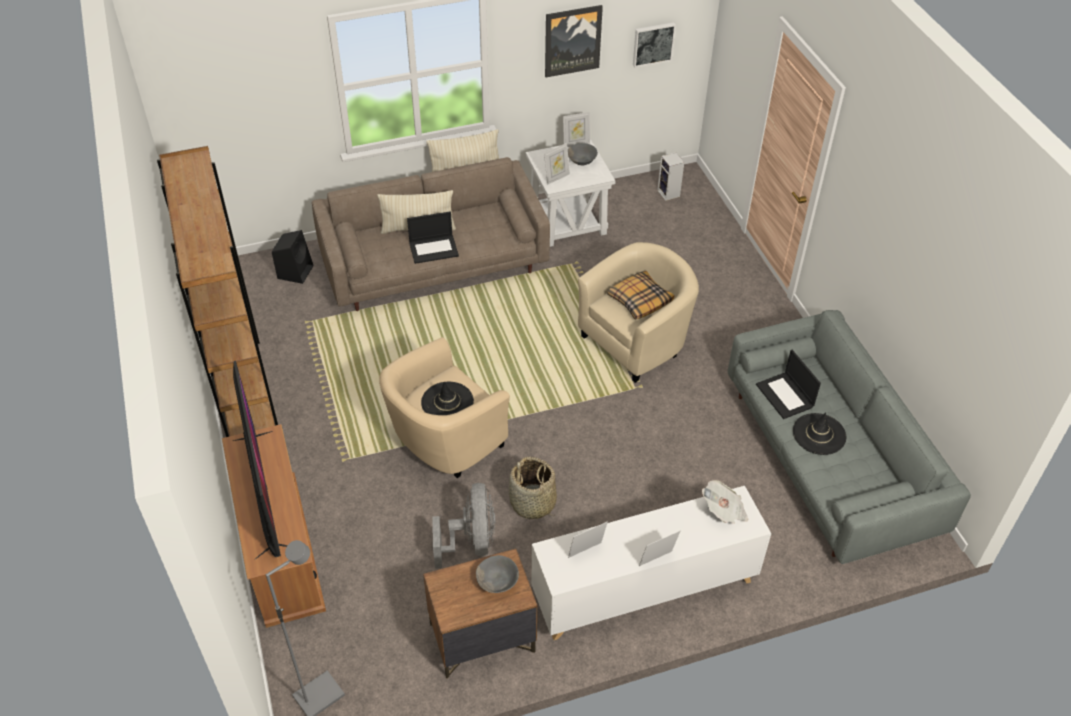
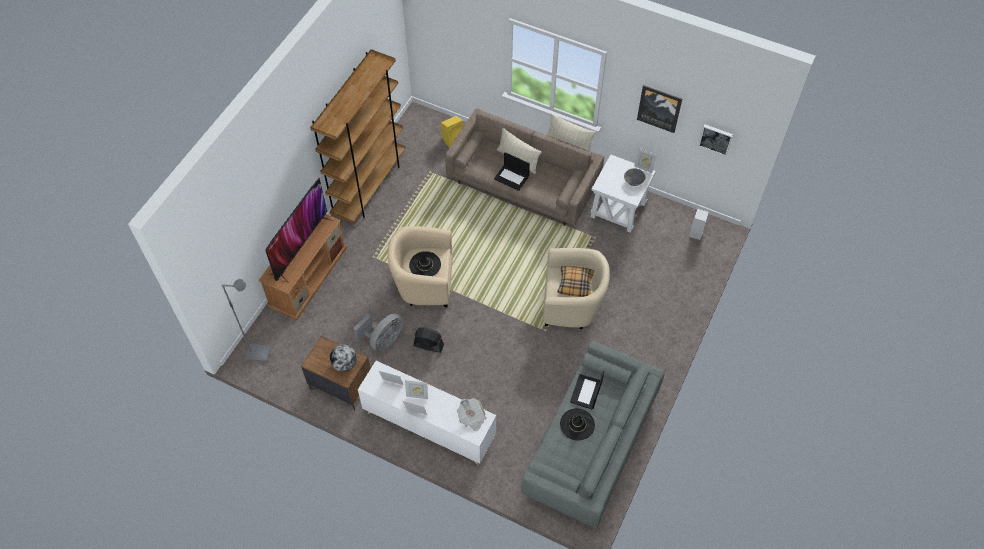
camera: 45 degrees right, 10 degrees up
(295, 271) = (454, 139): black speaker -> yellow speaker
(497, 581) = (345, 364): grey bowl -> globe
(533, 503) = (428, 345): basket -> black fan
(556, 177) = (608, 182): picture frame -> picture frame (417, 395)

